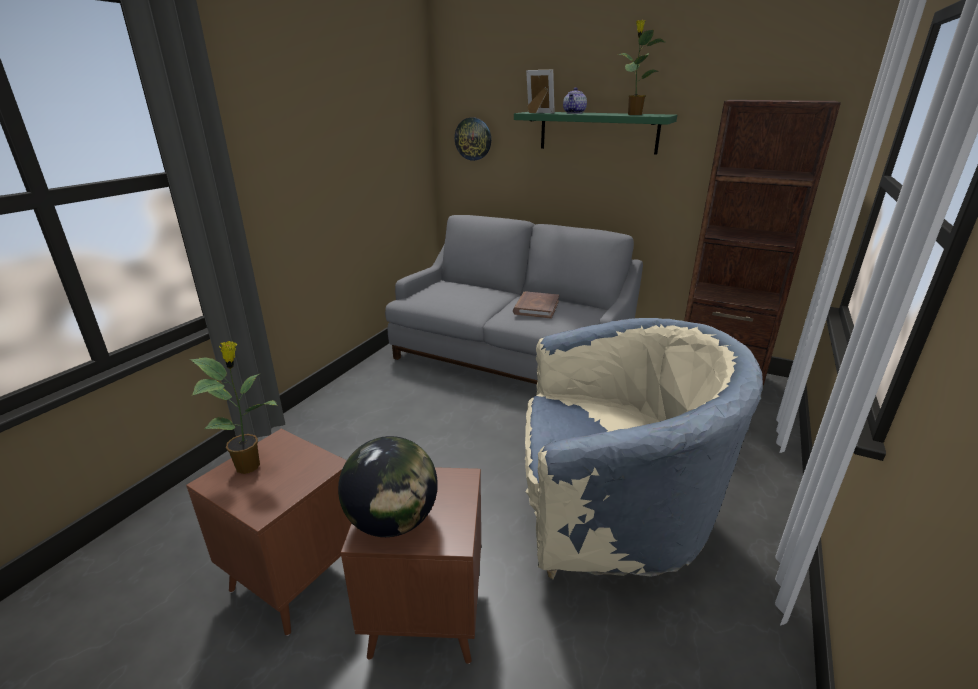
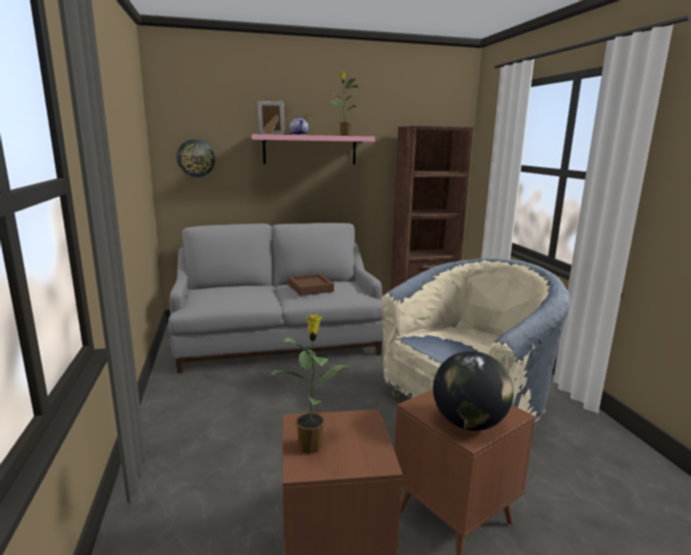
camera: 40 degrees left, 10 degrees down
(536, 307) = (310, 288): brown book -> brown tray
(598, 132) = (310, 149): green shelf -> pink shelf

